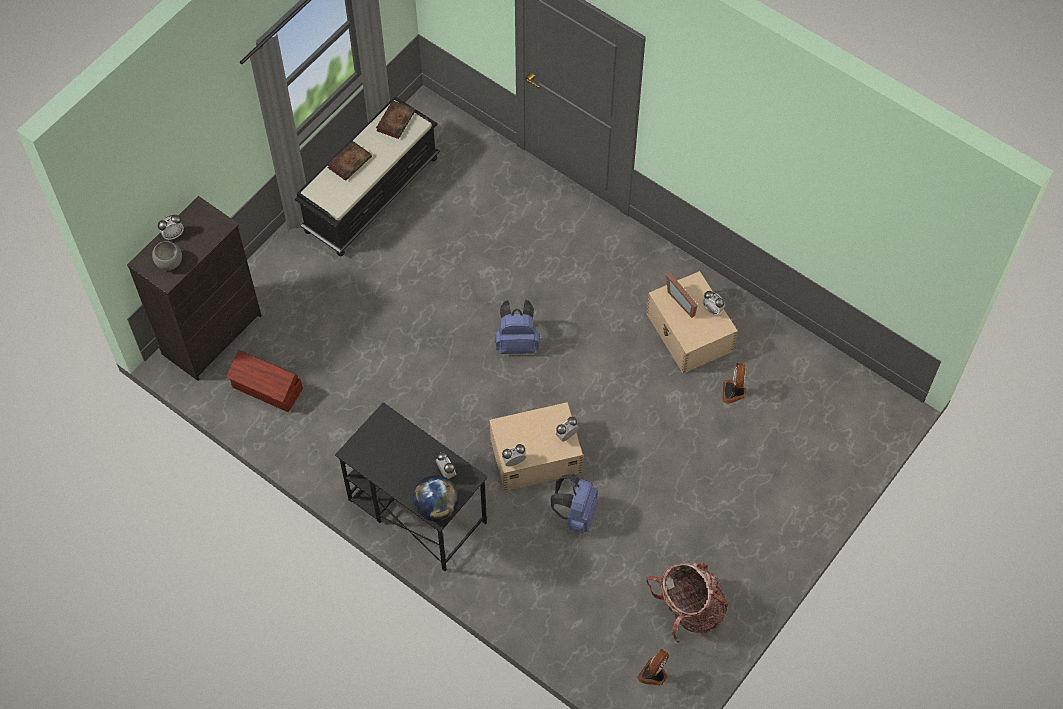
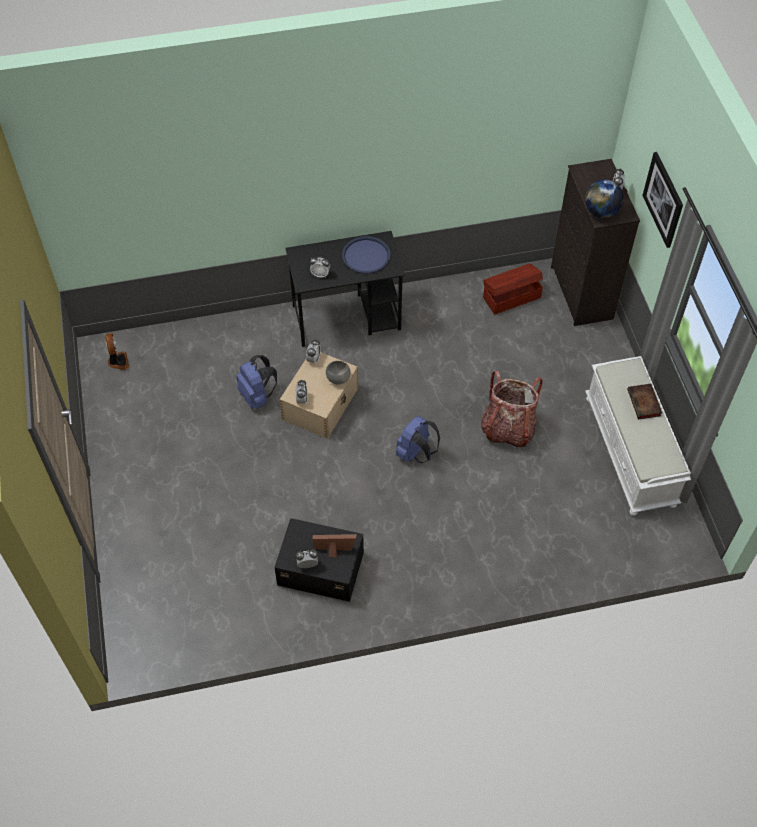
camera: 130 degrees right, 5 degrees down
(169, 263) = (593, 178): grey bowl -> grey bowl (338, 378)
(201, 141) = (664, 199): none -> picture
(371, 193) = (631, 451): black bench -> white bench
(387, 451) = (366, 255): none -> blue tray
(396, 120) = (663, 457): book -> none
(437, 507) = (302, 255): globe -> globe (601, 212)
(688, 610) = (133, 408): backpack -> backpack (508, 428)
(689, 333) = (320, 568): beige storage box -> black storage box
(734, 392) = (245, 557): fan -> none

